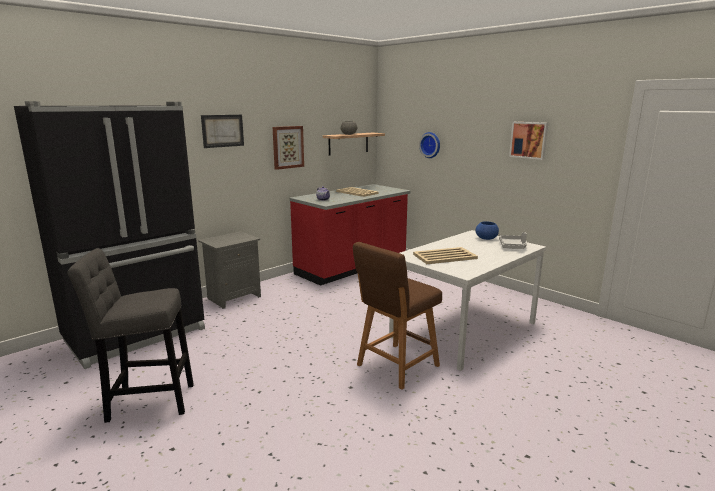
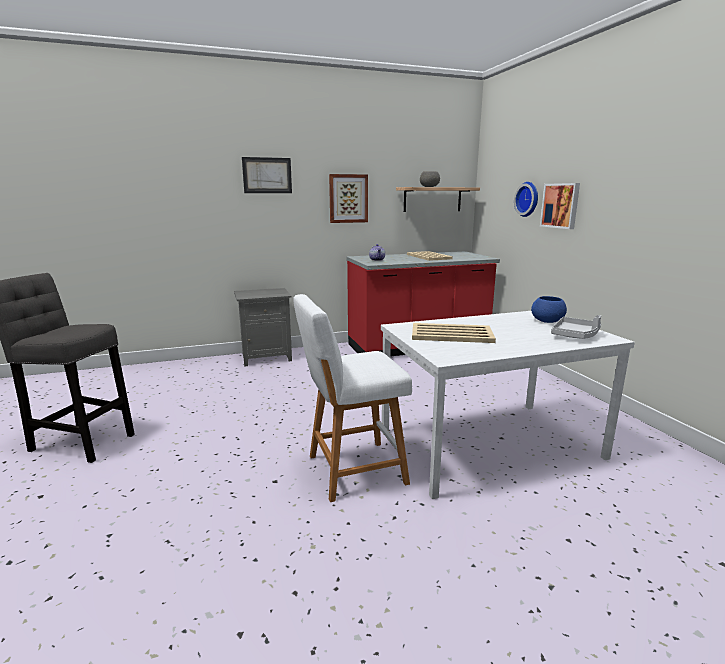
camera: 25 degrees right, 0 degrees up
(137, 335) = (148, 377): black fridge -> none
(395, 367) = (351, 470): brown stool -> white stool
(529, 140) = (652, 181): picture -> picture (560, 205)

